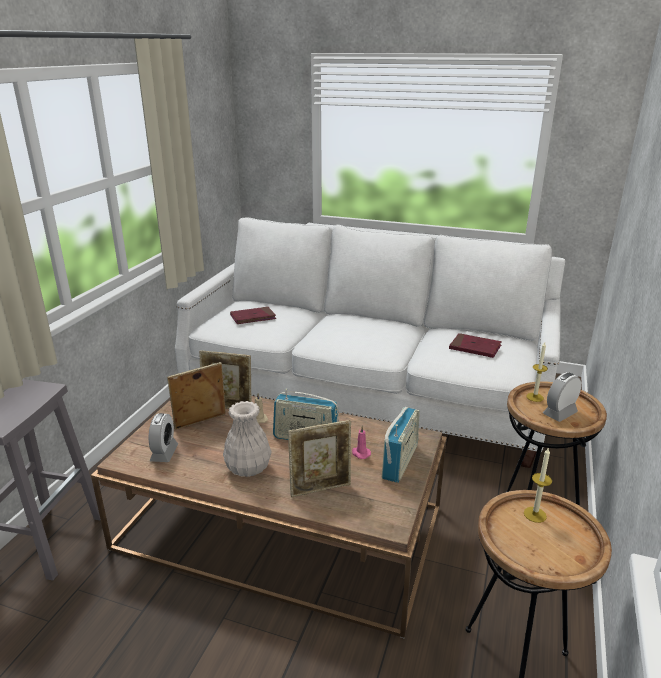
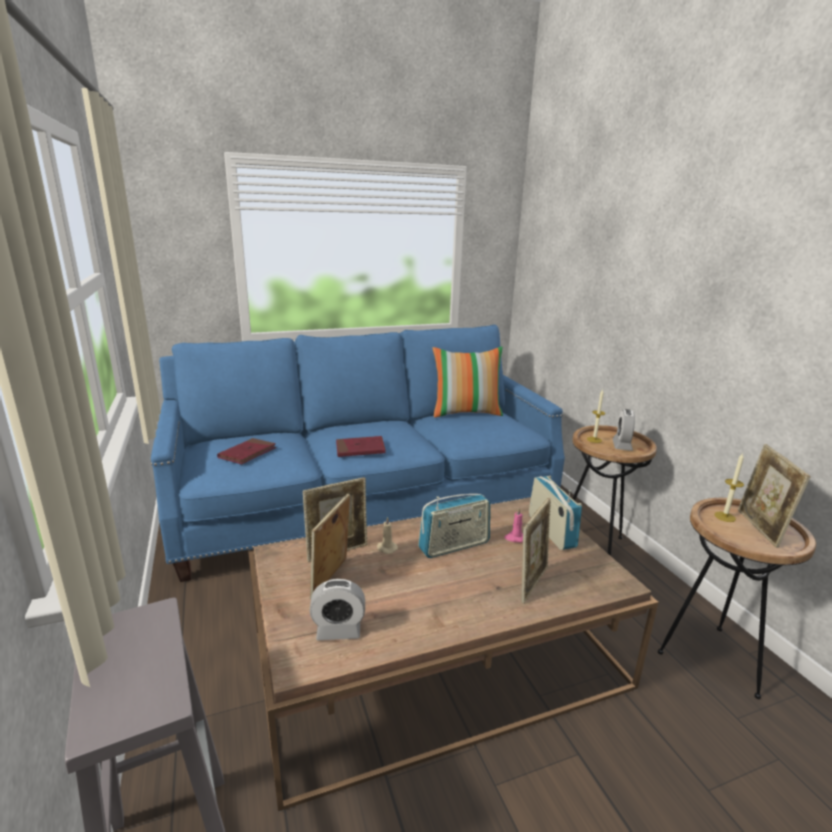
camera: 40 degrees left, 5 degrees down
(164, 453) = (338, 631): alarm clock -> alarm clock turned 120 degrees clockwise
(248, 468) = (448, 599): white vase -> none
(366, 393) = (366, 502): white sofa -> blue sofa
(475, 348) = (481, 423): red book -> red book (360, 449)
(481, 334) = (466, 412): none -> pillow
(552, 541) = (760, 528): none -> picture frame

